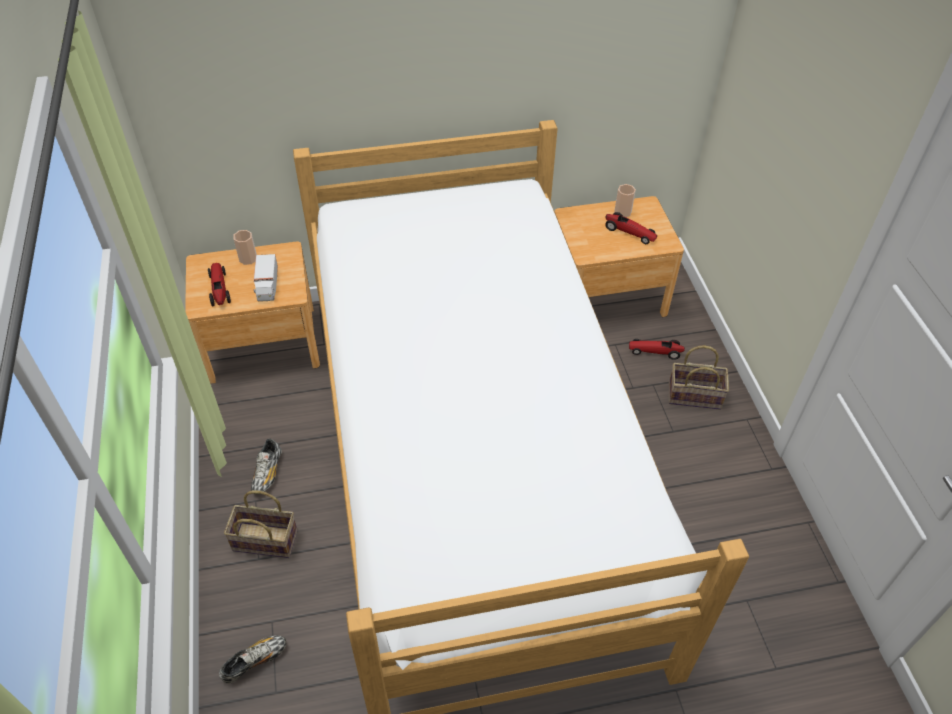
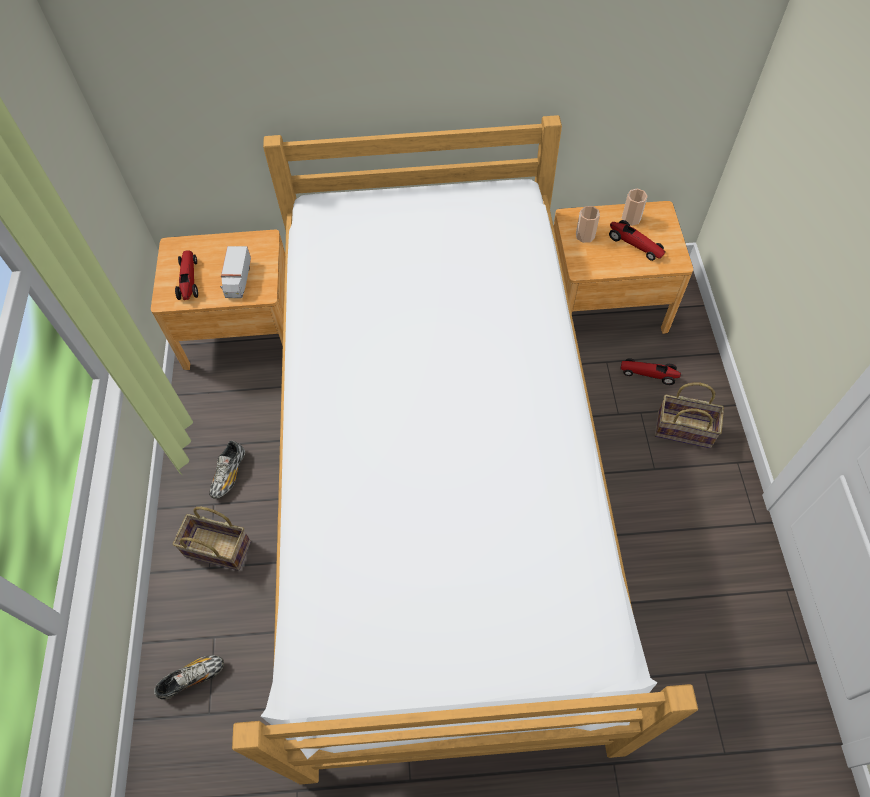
camera: 10 degrees right, 10 degrees up
(248, 258) = (222, 246): cup -> cup (585, 235)

